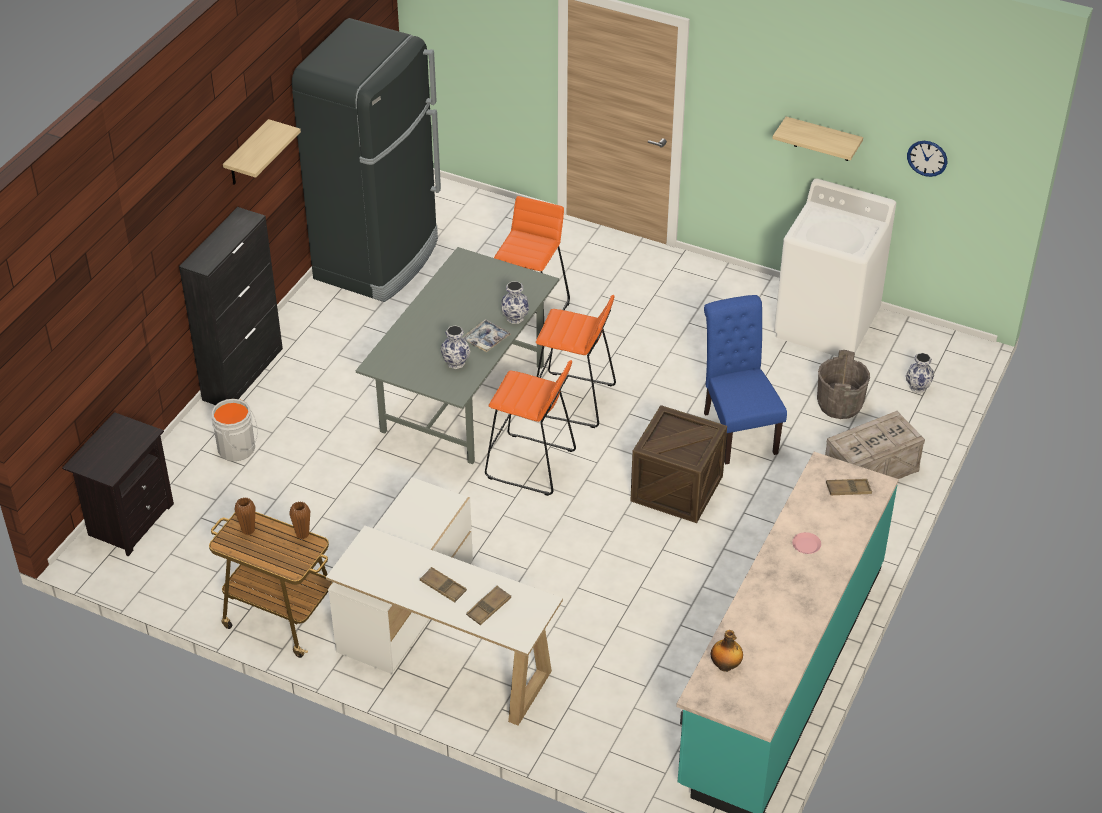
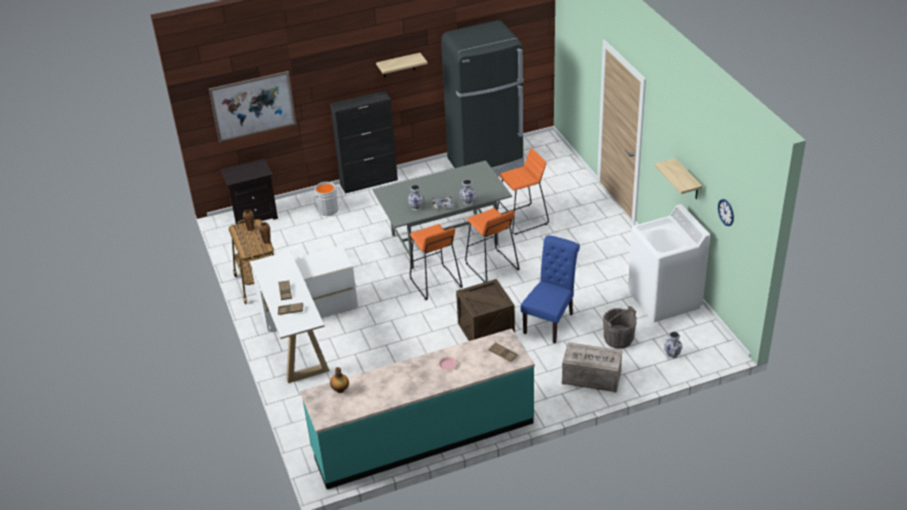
camera: 45 degrees right, 5 degrees down
(88, 328) = (253, 106): none -> picture

